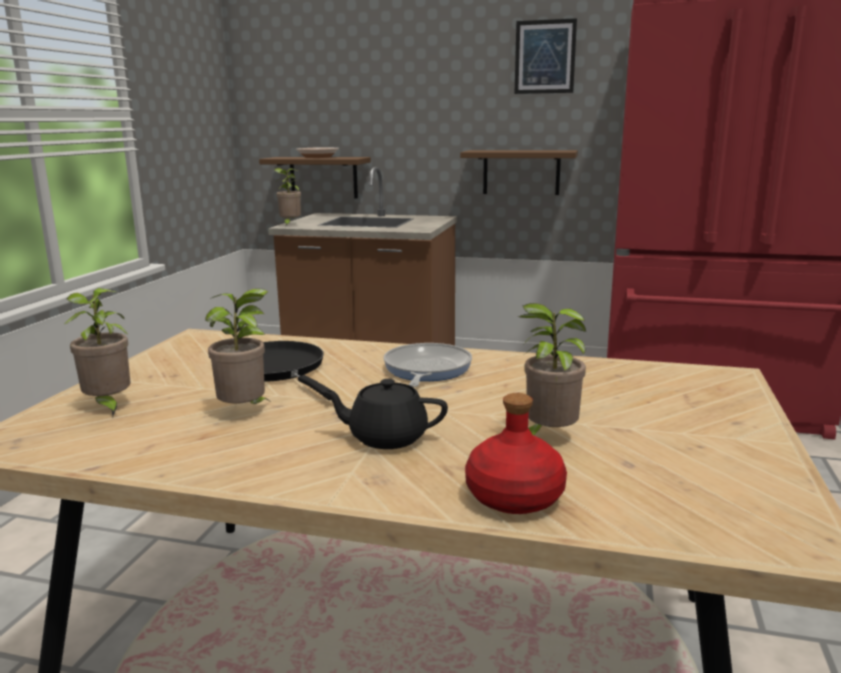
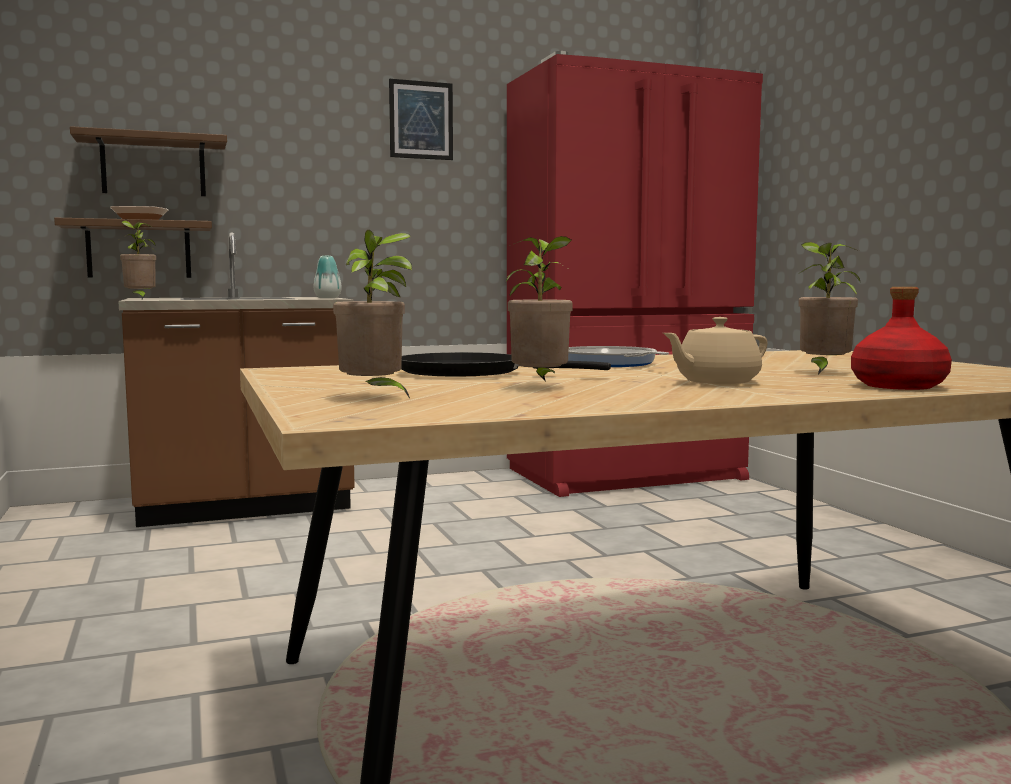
camera: 35 degrees left, 10 degrees down
(386, 437) = (715, 382): black teapot -> beige teapot
(425, 226) = (327, 298): none -> vase
(521, 172) = (401, 245): brown shelf -> brown shelf (153, 166)

